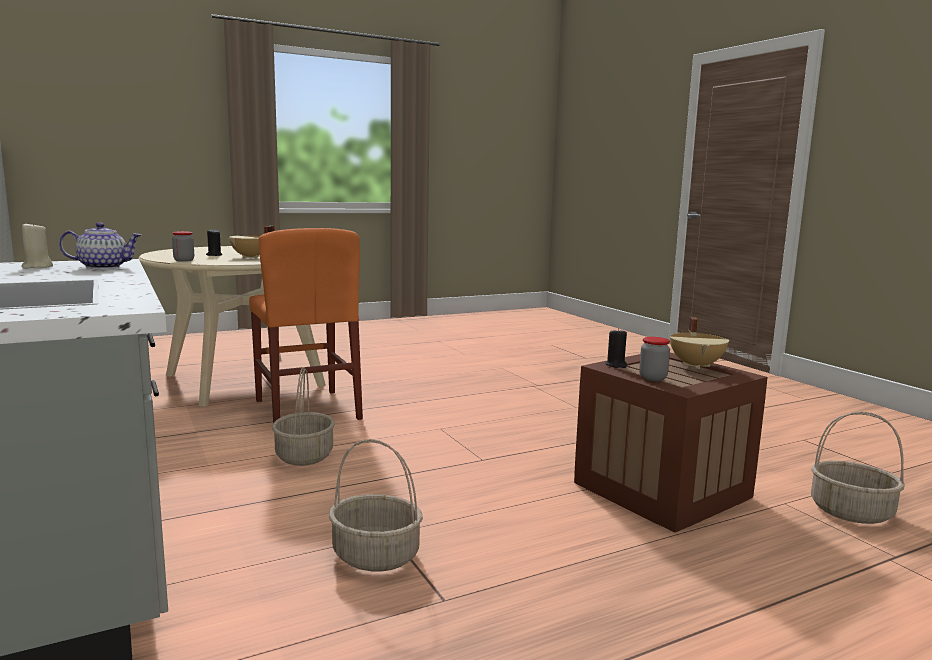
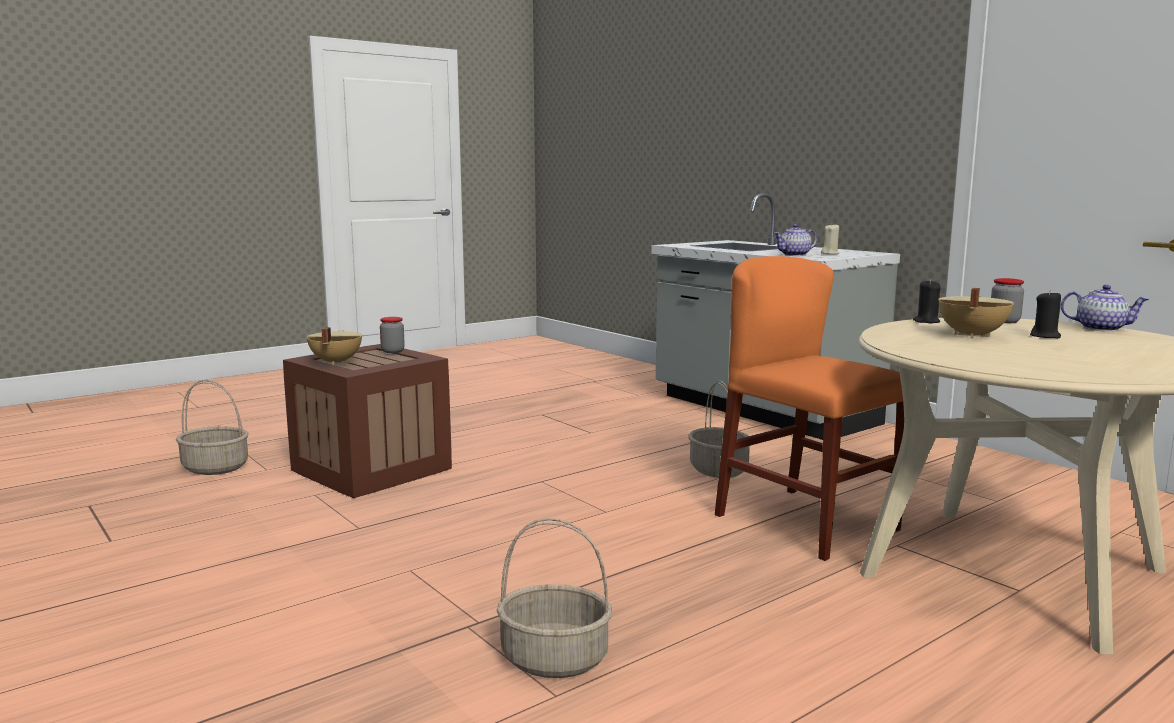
camera: 170 degrees right, 0 degrees up
(157, 255) = (1101, 328): none -> teapot
(374, 556) = (592, 424): basket -> basket (556, 658)
(616, 365) = (415, 358): black candle -> black candle (926, 321)

